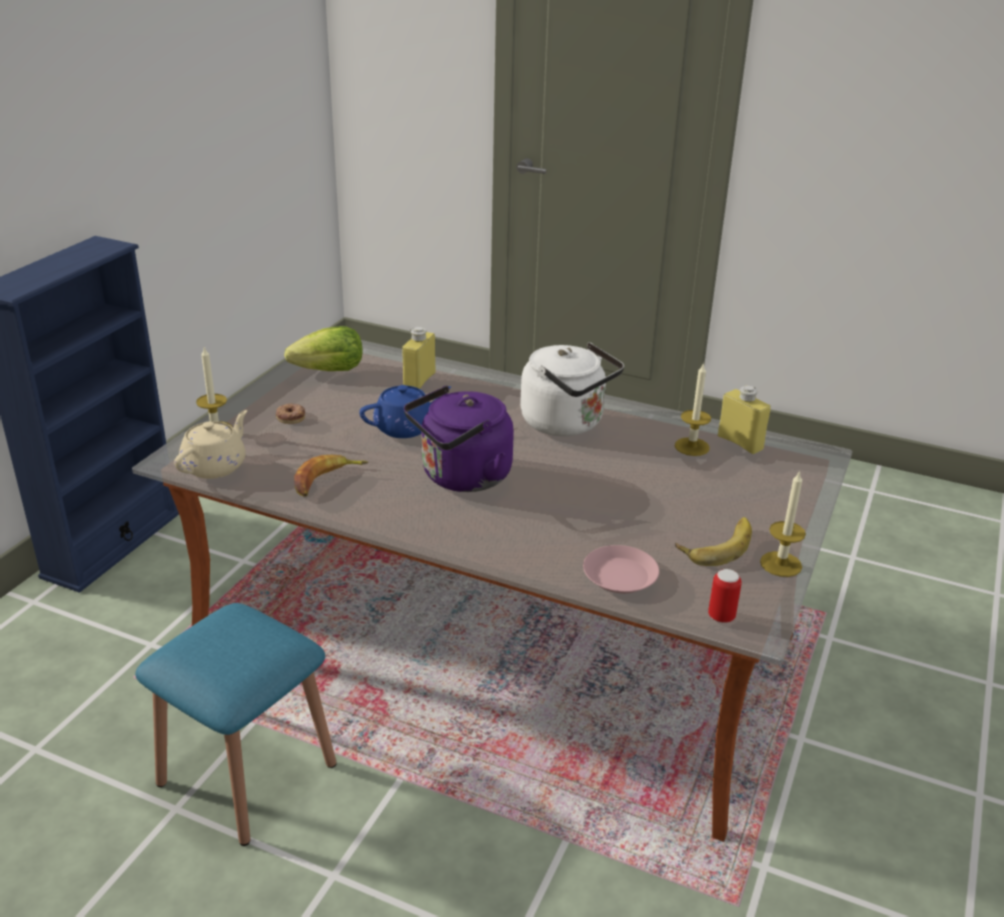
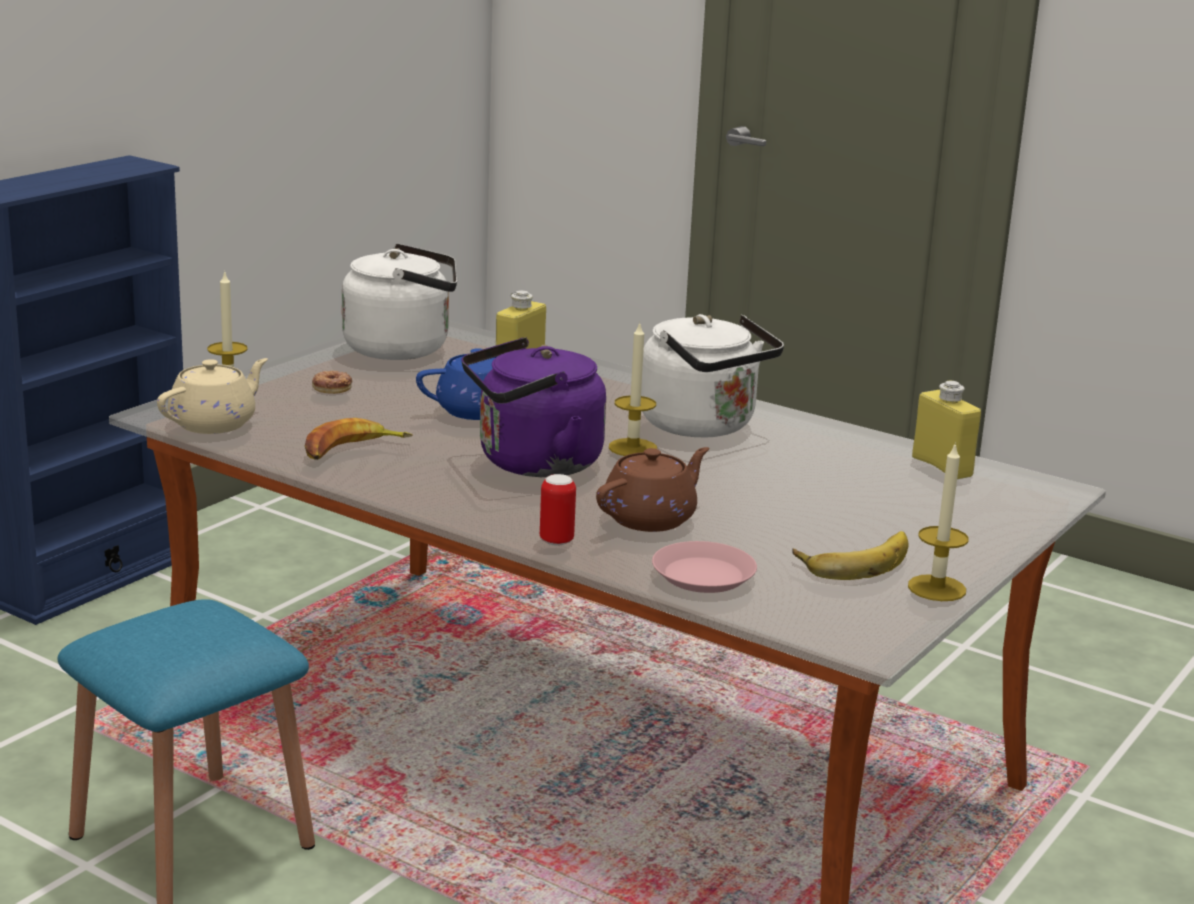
camera: 10 degrees right, 10 degrees down
(330, 371) = (403, 349): lettuce -> white kettle
(563, 522) = (651, 518): none -> brown teapot
(692, 447) = (869, 464): candle -> candle (632, 448)
(721, 617) = (824, 628): can -> can (556, 541)

